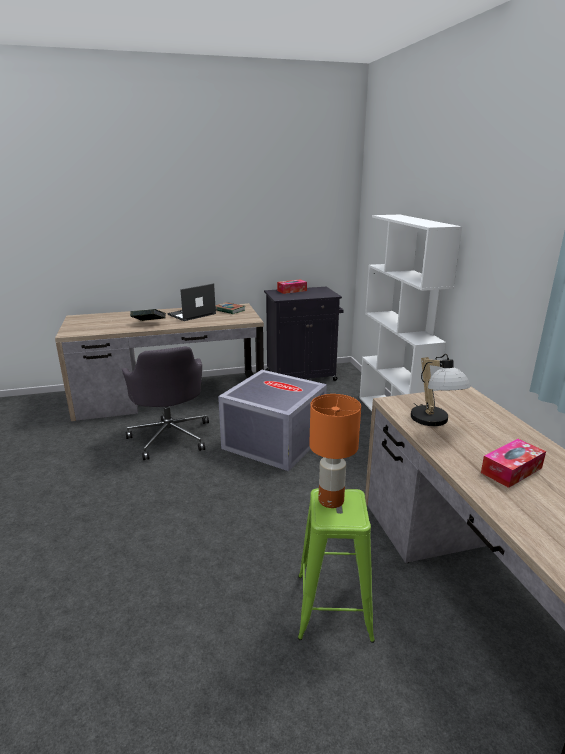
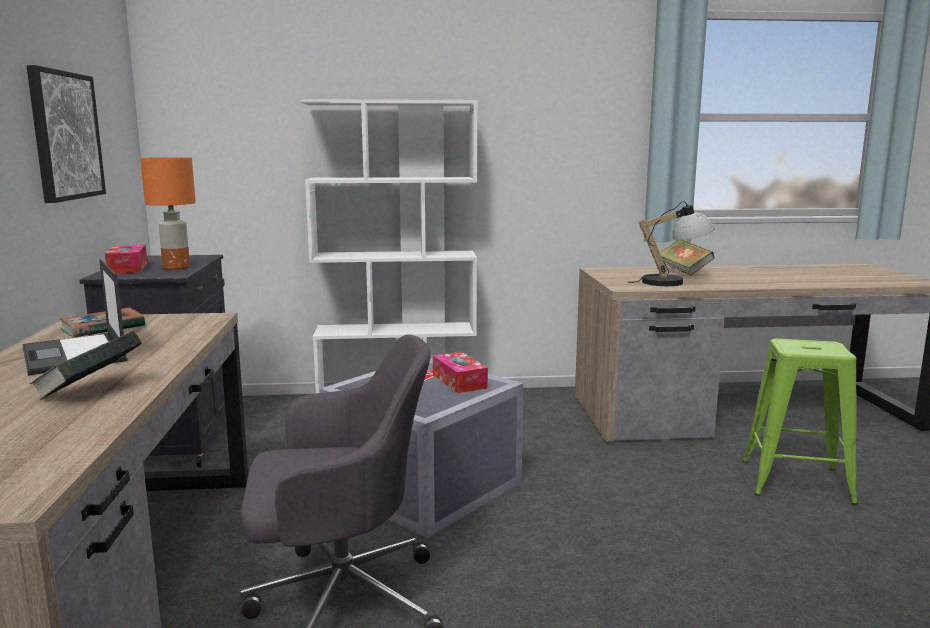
camera: 80 degrees left, 10 degrees down
(270, 228) = (65, 136): none -> picture
(331, 501) = (803, 348): orange table lamp -> orange table lamp (177, 267)
(502, 430) = (684, 271): none -> book
(511, 470) = (759, 277): tissue box -> tissue box (459, 381)

